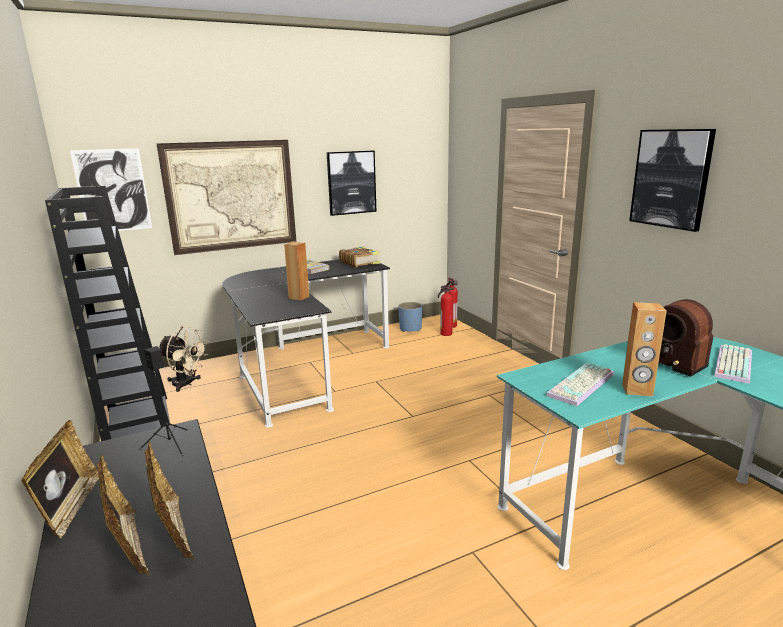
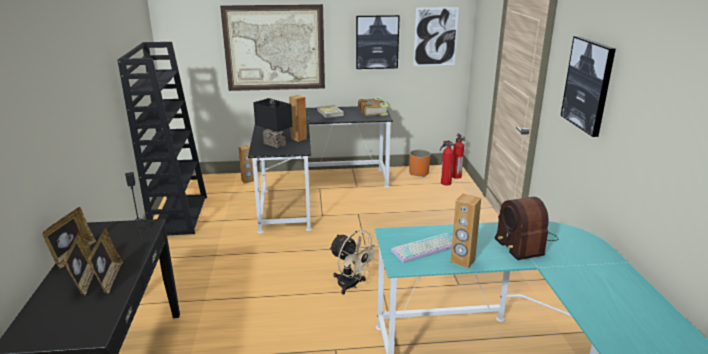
camera: 20 degrees right, 5 degrees up
(113, 191) = (188, 39): picture -> picture (435, 36)
(187, 384) = (224, 189): beige fan -> beige fan (351, 285)
(212, 368) = (247, 180): none -> brown speaker
(272, 307) = (273, 144): none -> black table lamp
(410, 328) = (418, 173): blue planter -> orange planter
(731, 363) = (570, 257): keyboard -> none

